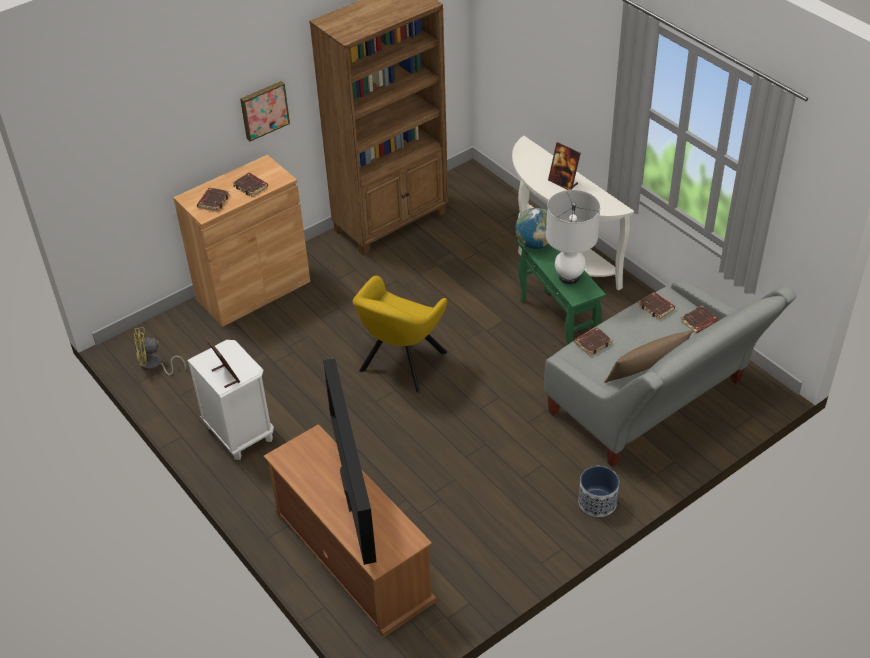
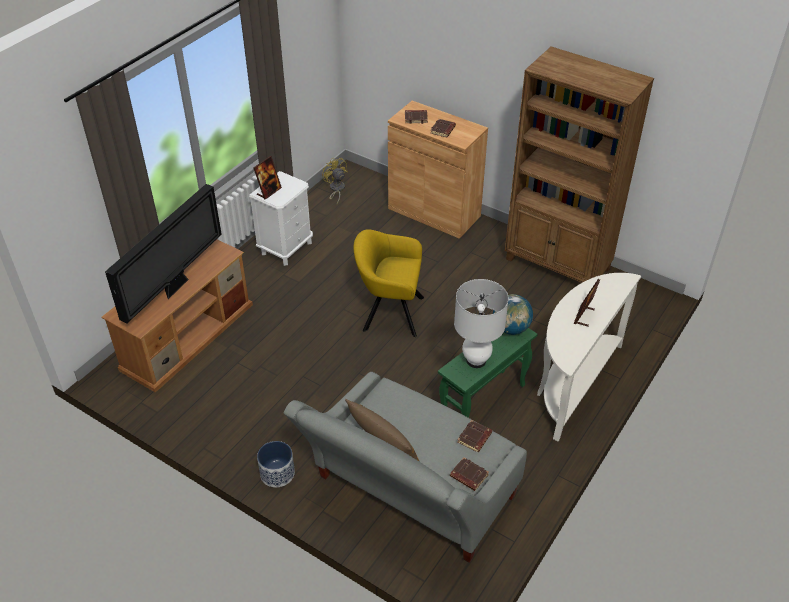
camera: 70 degrees right, 0 degrees up
(263, 110) = (497, 91): picture -> none
(352, 496) = (176, 286): television -> television turned 150 degrees clockwise
(592, 343) = (405, 399): brown book -> none

